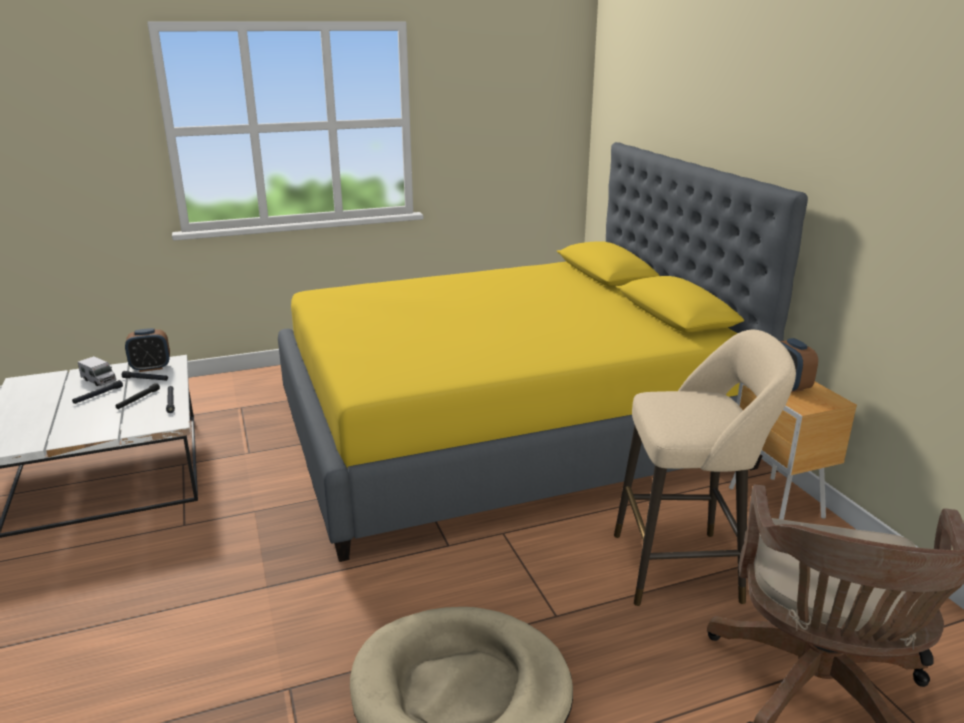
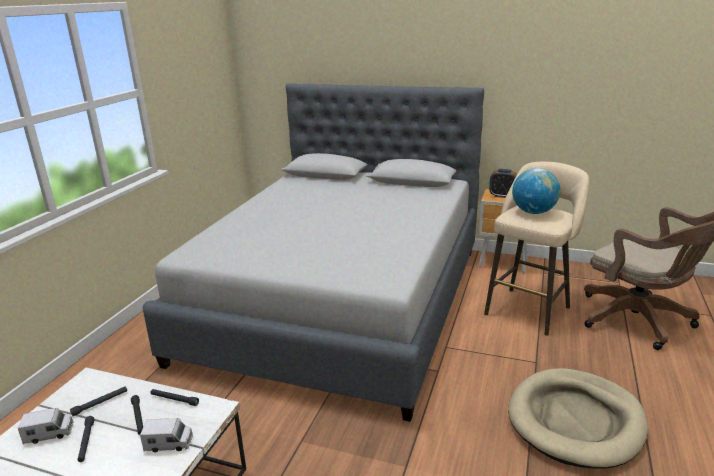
camera: 50 degrees left, 0 degrees up
(114, 424) = (169, 444): none -> toy truck
(151, 367) = (79, 394): alarm clock -> none
(505, 432) = (341, 301): yellow bed -> grey bed
(694, 405) = (533, 212): none -> globe

